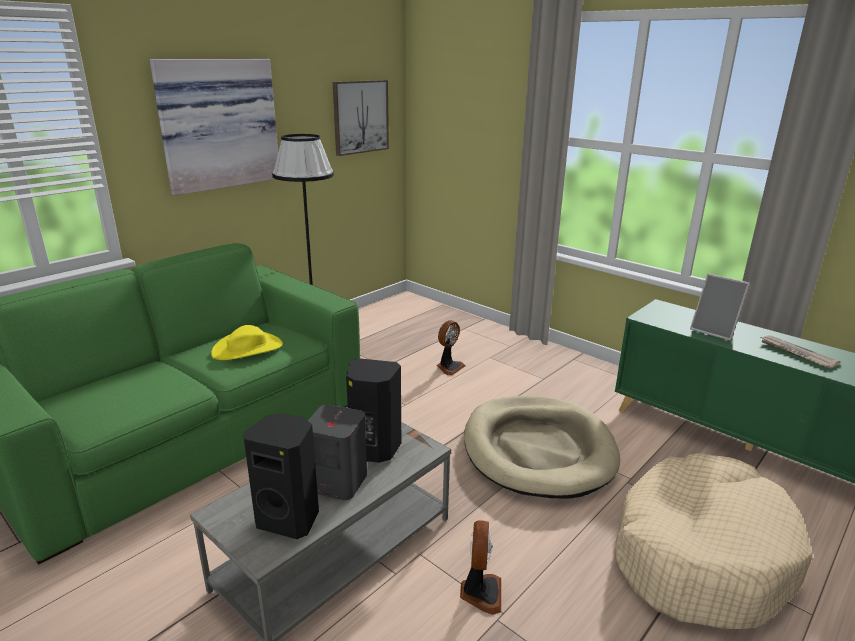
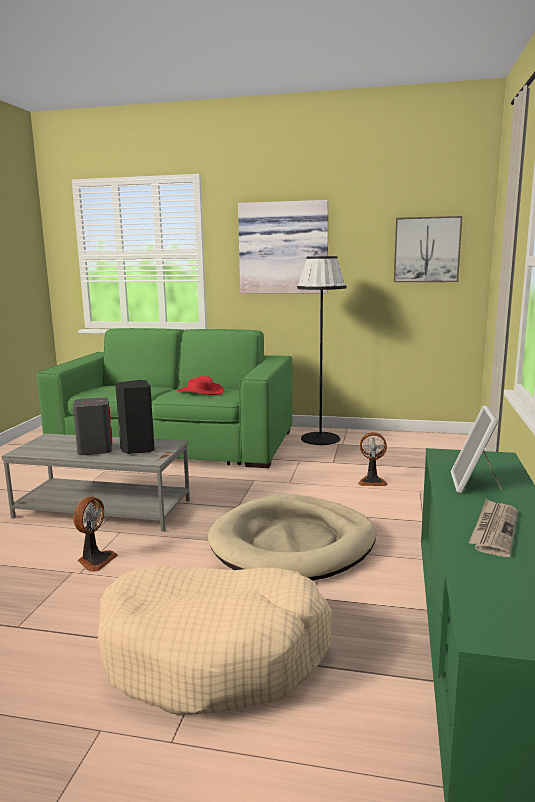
camera: 60 degrees right, 10 degrees down
(247, 348) = (200, 391): yellow hat -> red hat
(289, 519) = (53, 449): black speaker -> none
(480, 592) = (95, 560): fan -> fan turned 45 degrees counterclockwise

